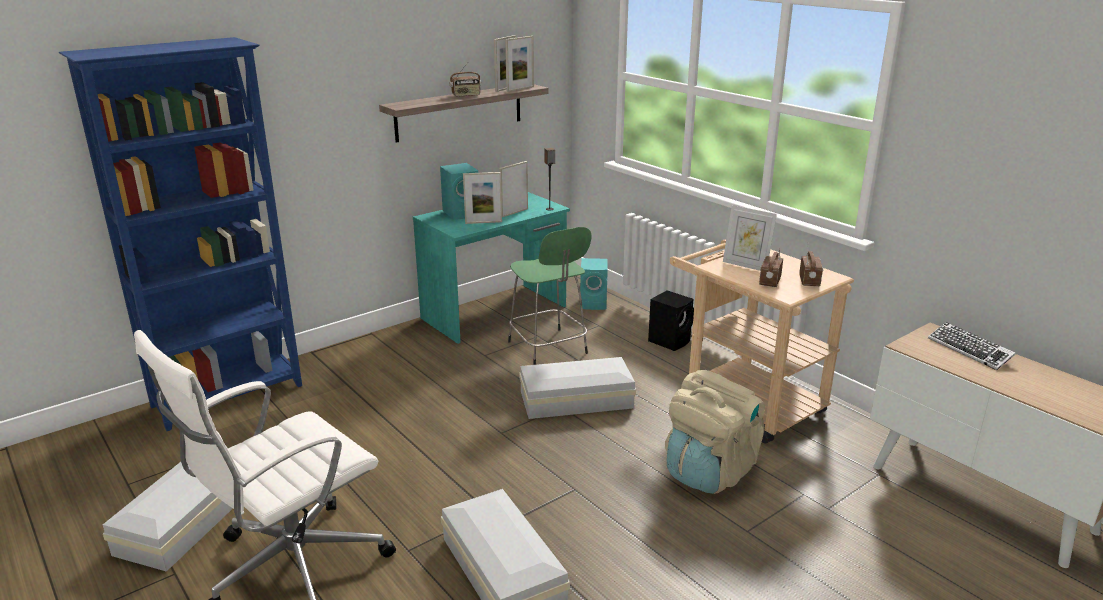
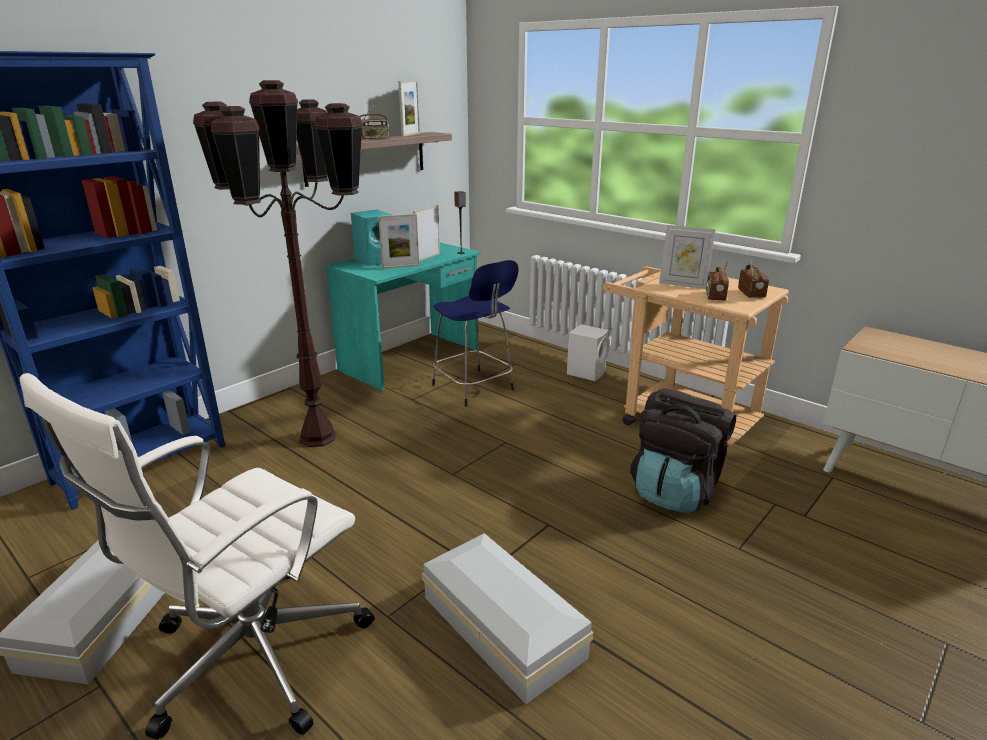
camera: 10 degrees left, 0 degrees up
(387, 385) = (318, 437): none -> brown floor lamp
(520, 89) = (425, 134): picture frame -> none
(548, 349) = (474, 388): green stool -> blue stool
(578, 400) = (520, 434): white storage box -> none
(594, 303) = (504, 345): turquoise speaker -> none
(670, 341) = (587, 372): black speaker -> white speaker
(709, 471) = (675, 491): beige backpack -> black backpack
(969, 350) = (919, 347): keyboard -> none

